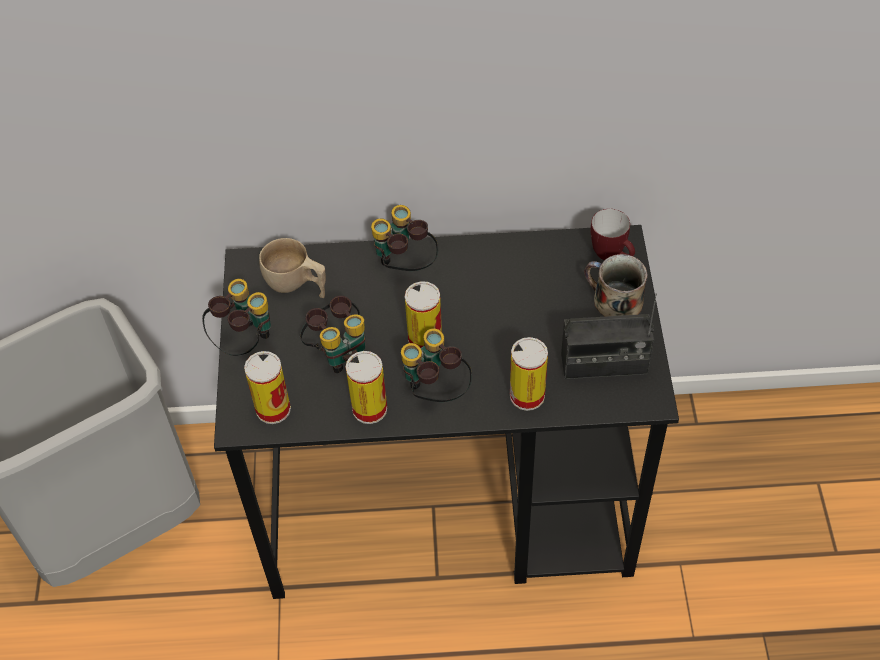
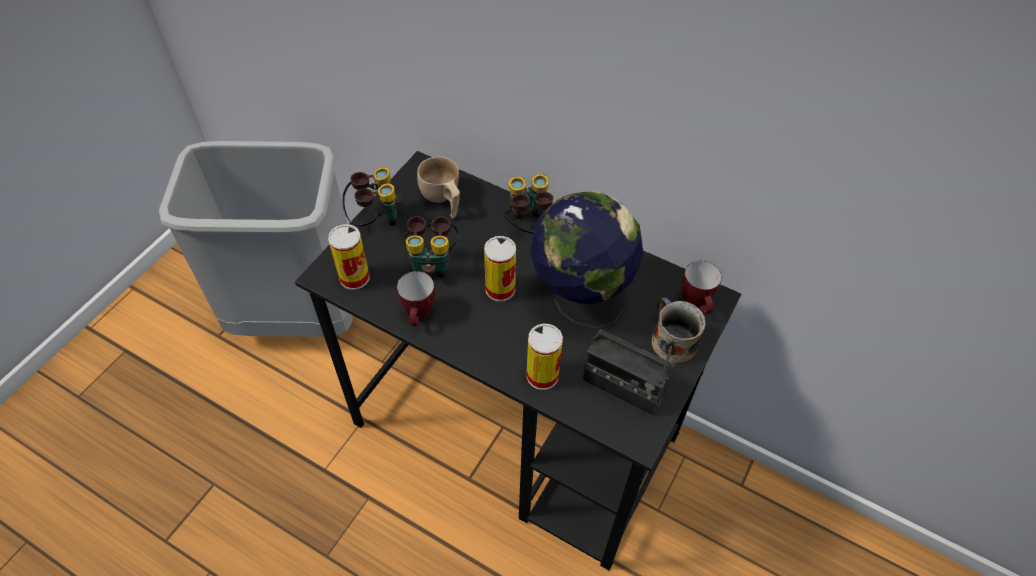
camera: 30 degrees right, 0 degrees up
(369, 409) = (419, 316): can -> mug
(435, 391) = (476, 332): binoculars -> none
(504, 307) = (579, 297): none -> globe

